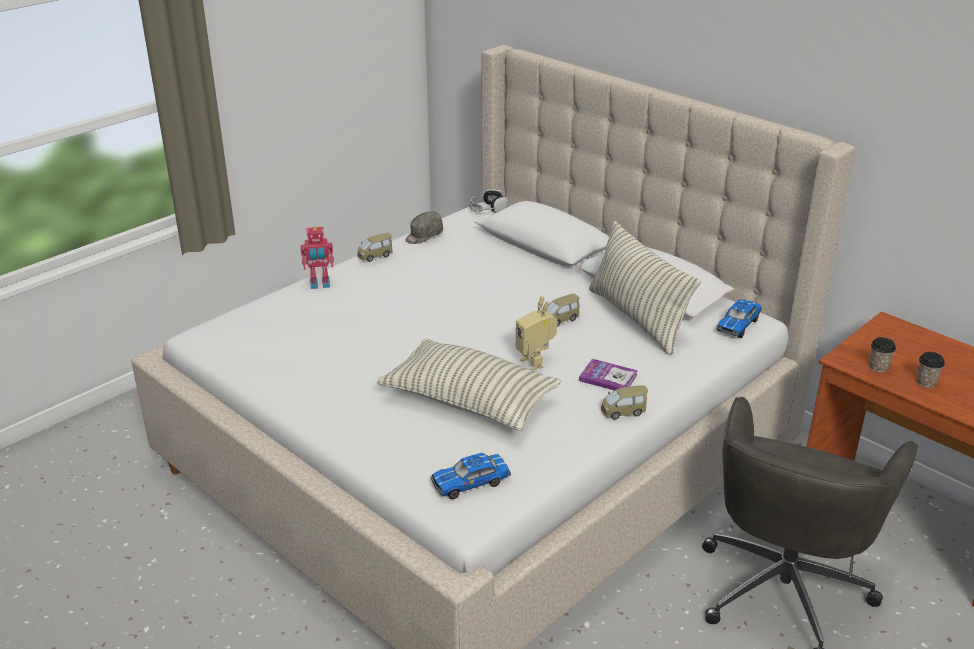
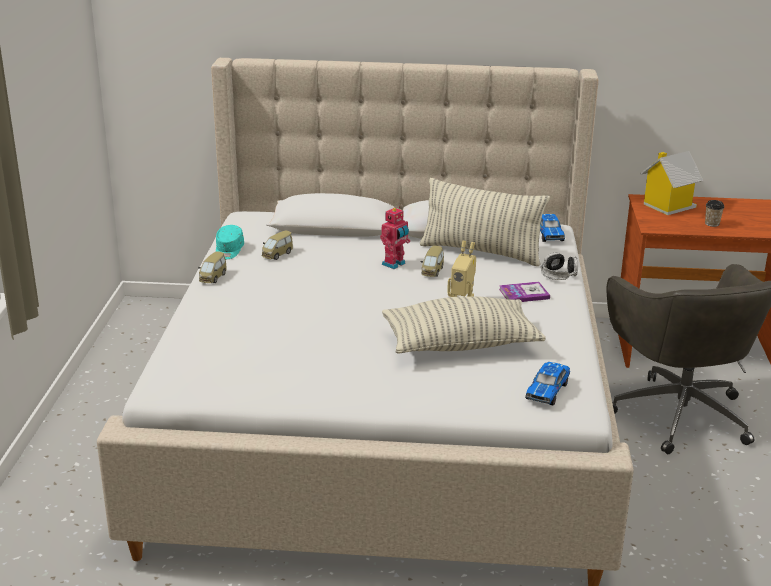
camera: 40 degrees left, 5 degrees down
(320, 284) = (202, 313): toy robot -> toy robot (394, 264)
(423, 236) = (229, 250): grey cap -> turquoise cap
(487, 209) = (248, 216): headphones -> headphones (559, 275)
(623, 412) = (566, 310): toy car -> toy car (277, 254)
(878, 367) = (677, 225): cup -> none
(905, 341) = (667, 206): none -> toy house

